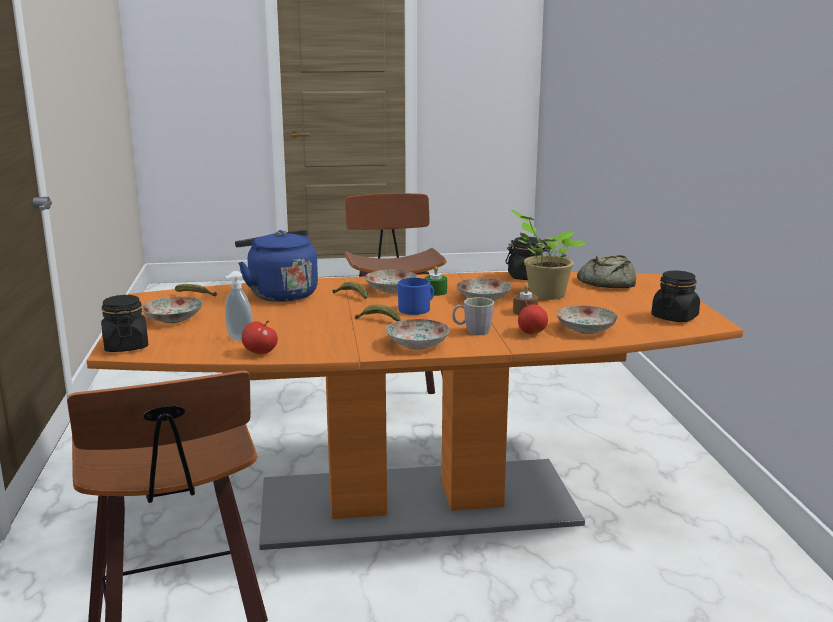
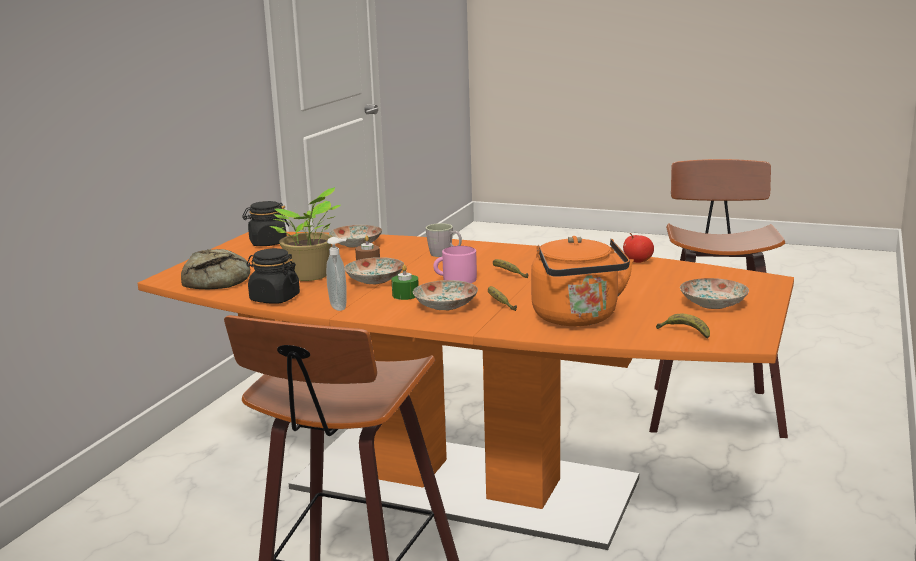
camera: 150 degrees left, 0 degrees up
(126, 346) = (759, 282): black jar -> none
(238, 340) = (651, 274): soap dispenser -> soap dispenser (340, 307)
(280, 294) = (577, 318): blue kettle -> orange kettle
(417, 309) = (455, 279): blue mug -> pink mug
(418, 344) = (503, 251): plate -> none
(532, 333) = (402, 247): apple -> none

